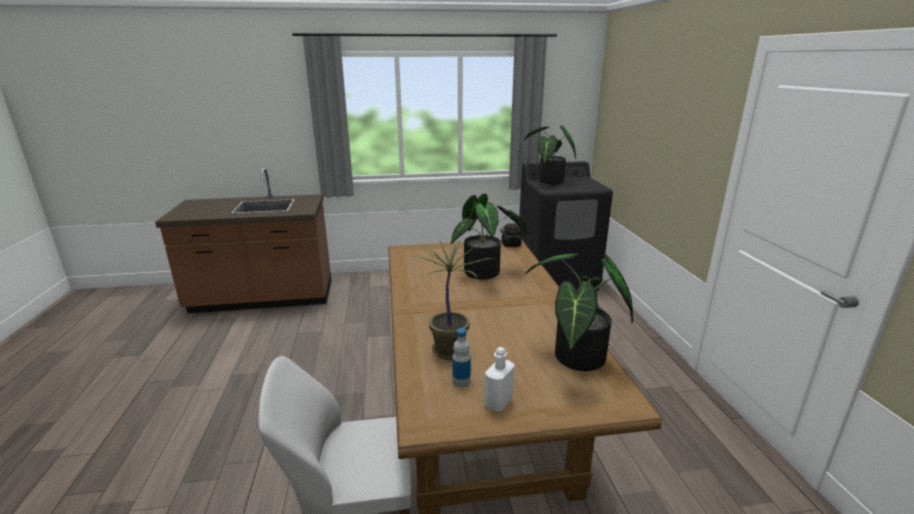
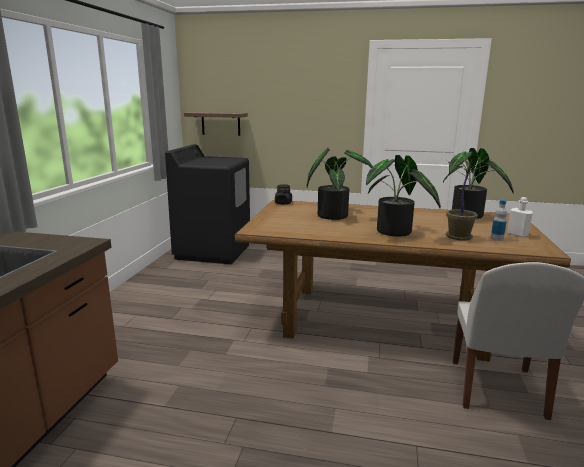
camera: 70 degrees left, 5 degrees down
(548, 182) = (201, 162): potted plant -> potted plant (396, 233)
(614, 142) = (220, 123): none -> shelf

